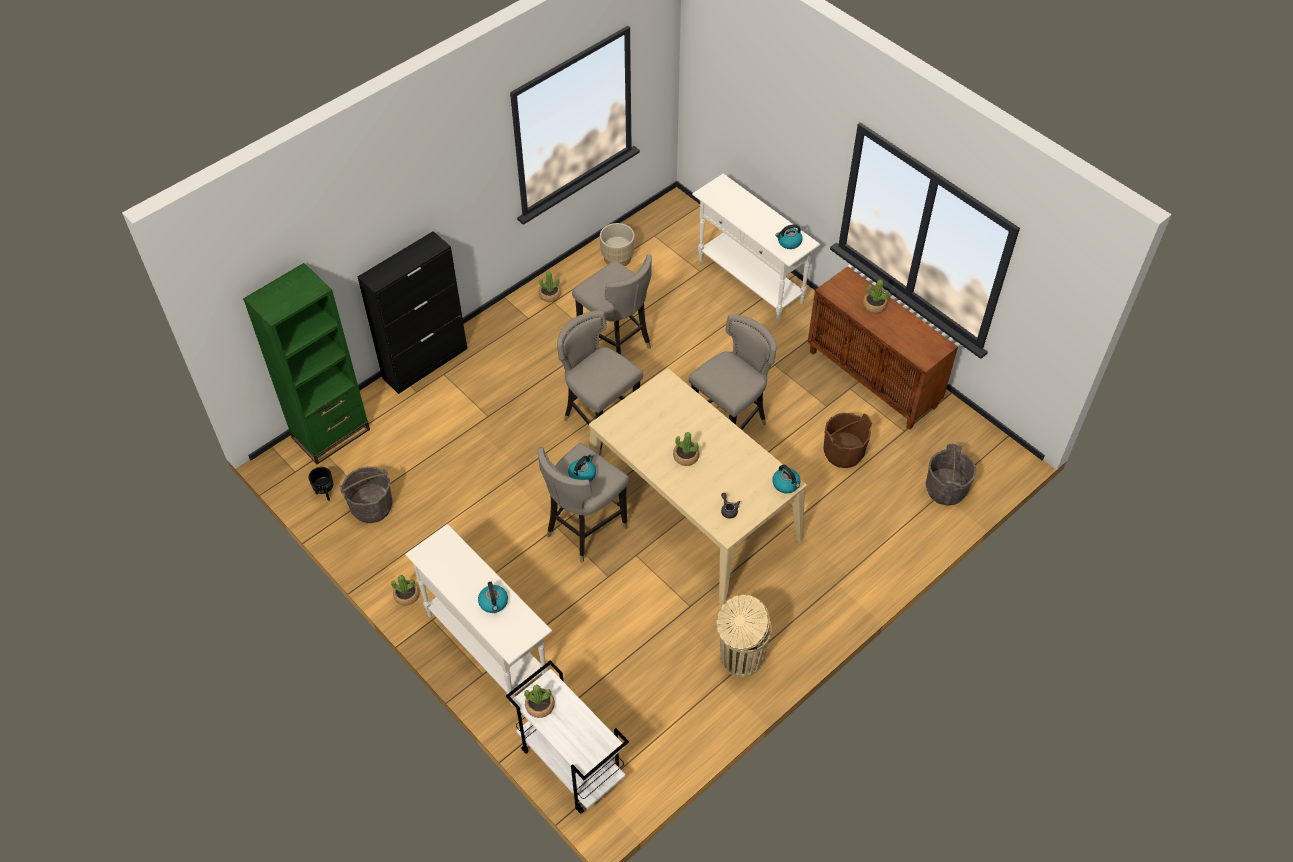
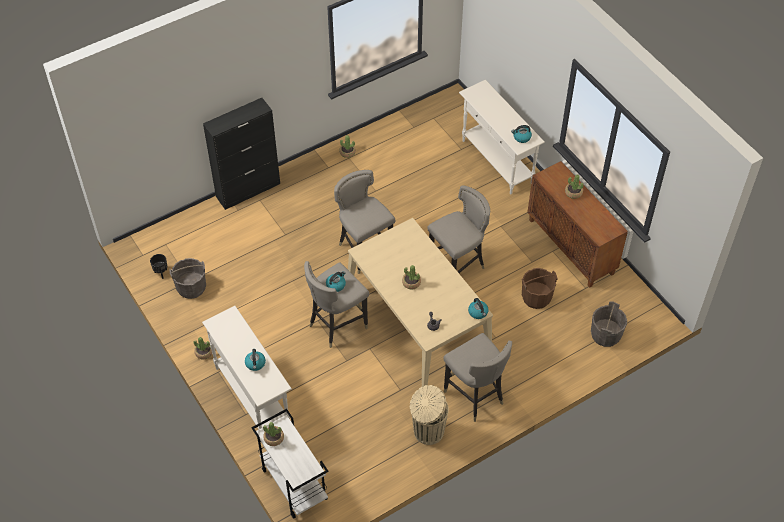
camera: 10 degrees right, 0 degrees up
(331, 433) = (172, 231): green bookcase -> none
(616, 344) = (388, 195): grey stool -> grey stool (475, 396)
(617, 258) = (402, 131): beige planter -> none

